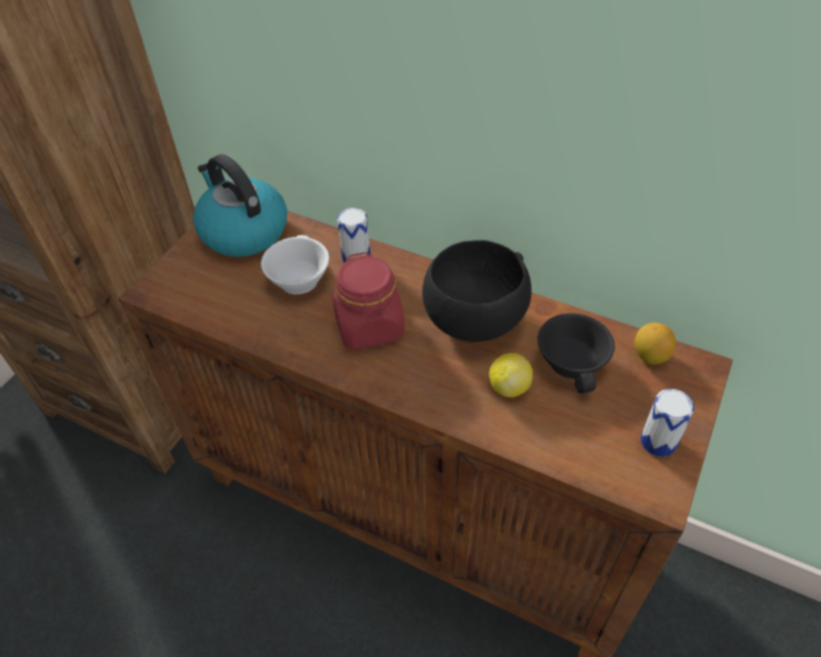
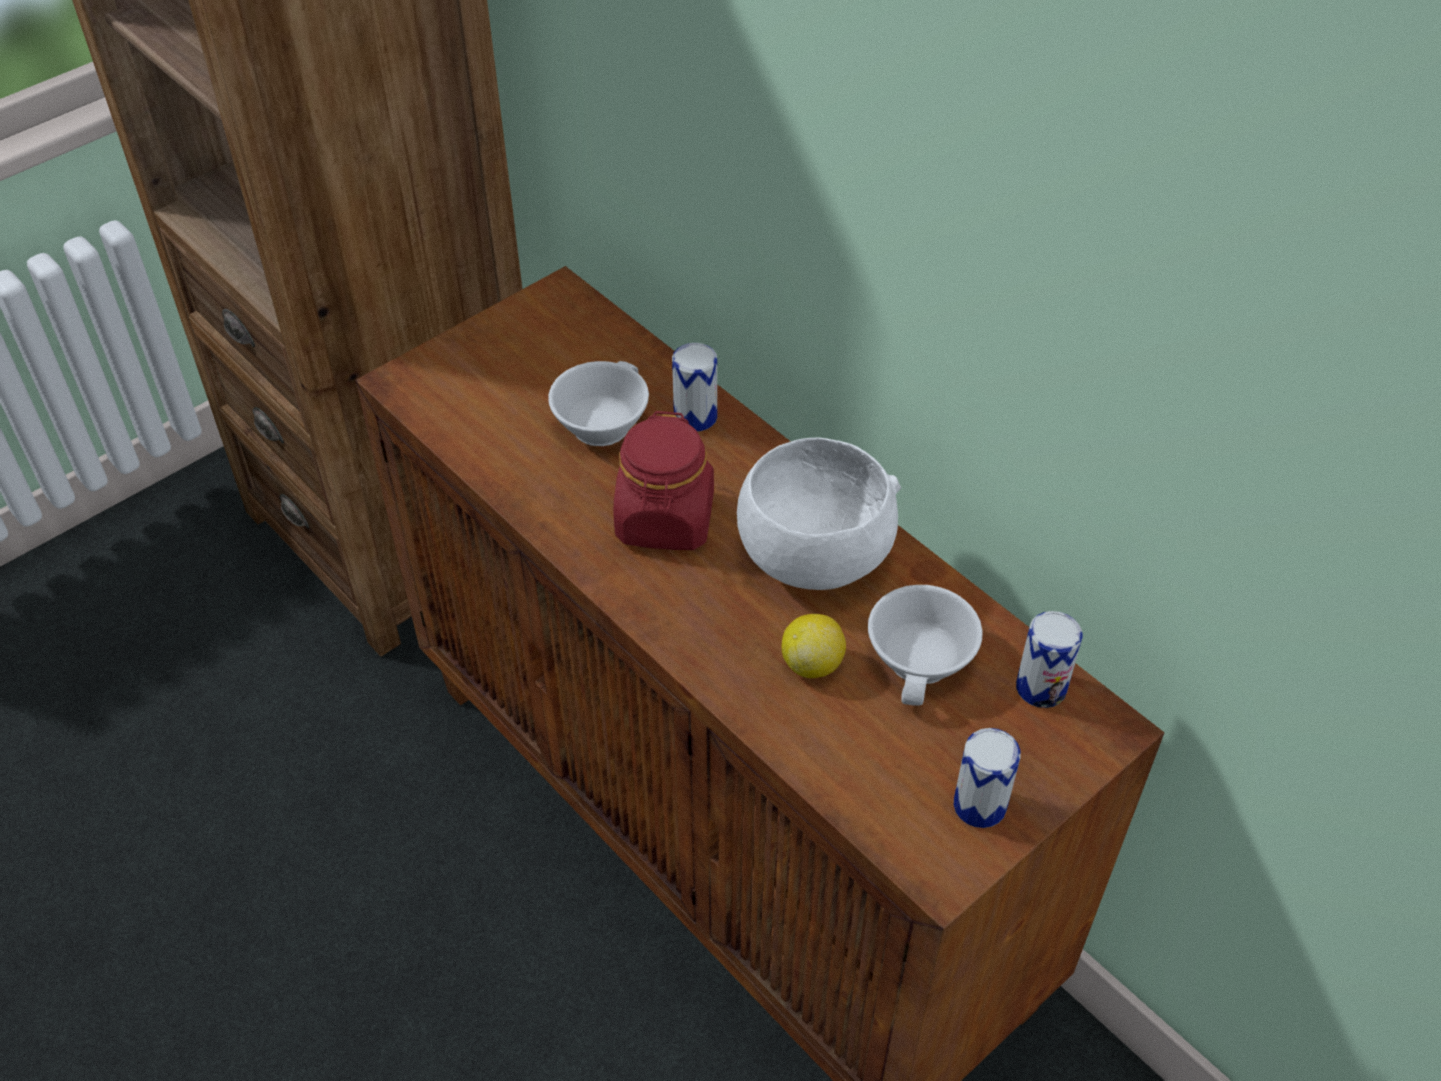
camera: 20 degrees right, 0 degrees up
(243, 231) = (557, 332): kettle -> none
(472, 322) = (810, 558): black bowl -> white bowl
(574, 363) = (924, 662): black cup -> white cup
(650, 356) = (1041, 688): lemon -> can

